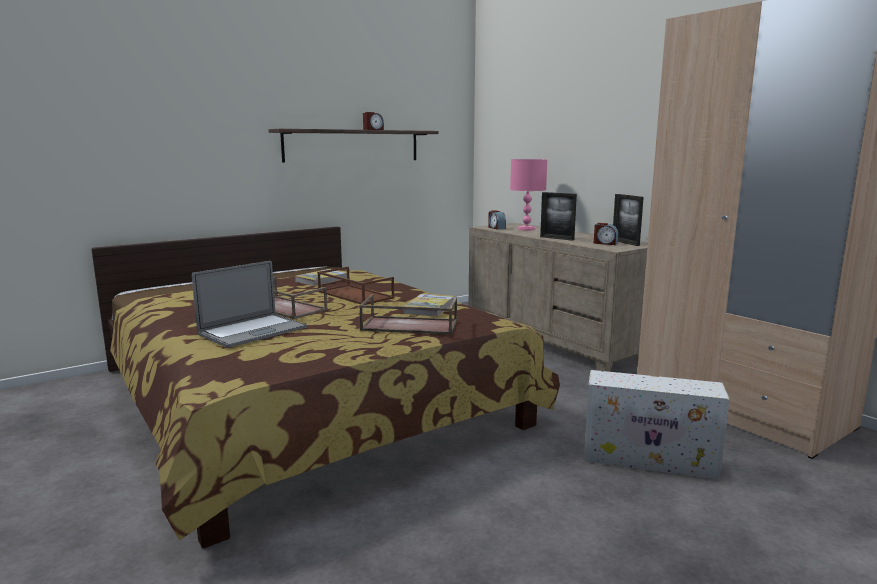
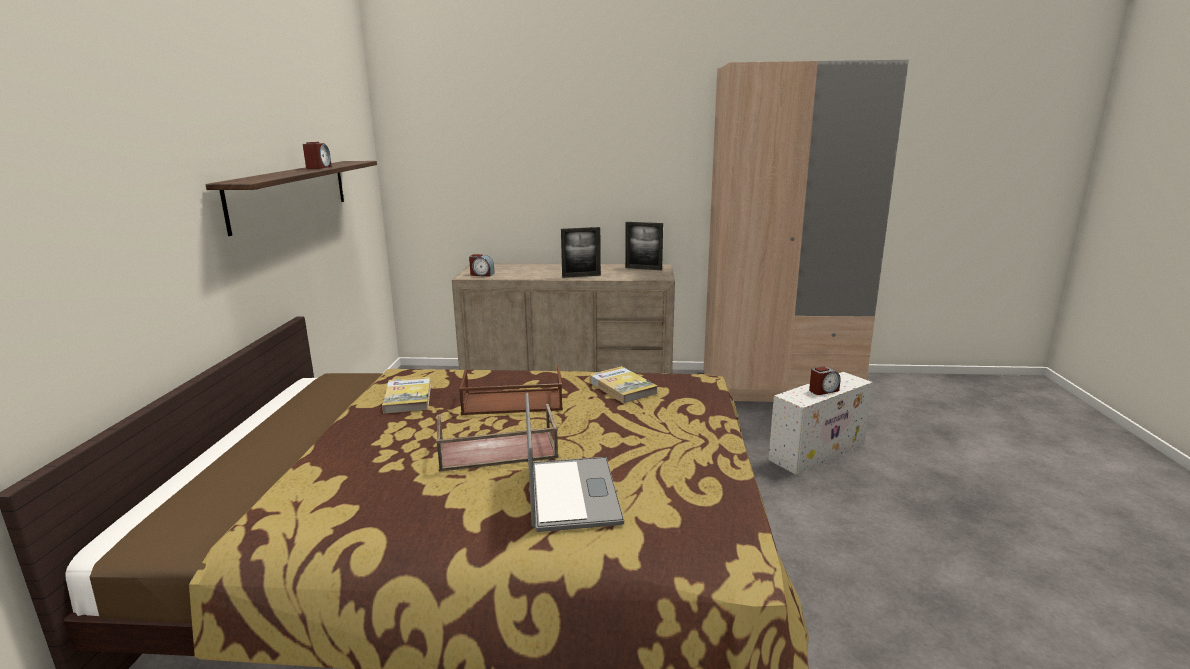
camera: 50 degrees left, 5 degrees up
(408, 326) = (671, 414): brown tray -> none
(527, 229) = (515, 270): pink table lamp -> none
(605, 243) = (633, 273): alarm clock -> alarm clock (823, 390)

